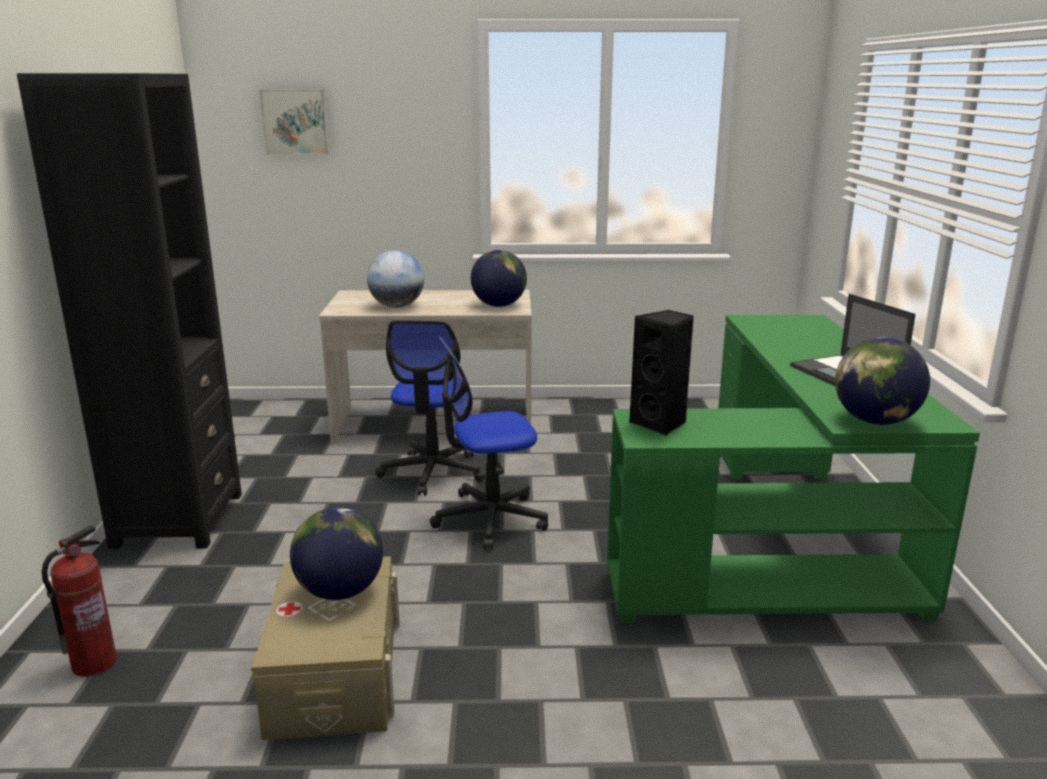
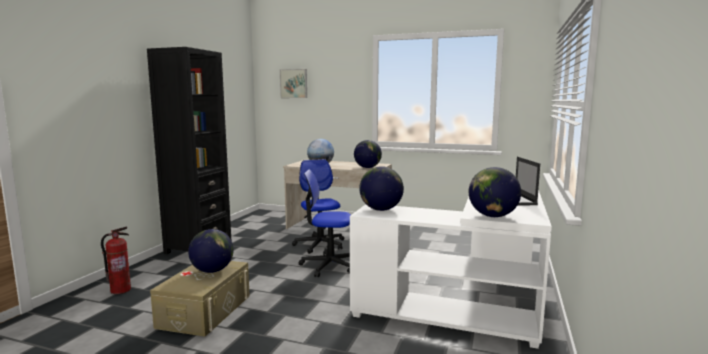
camera: 20 degrees right, 10 degrees down
(432, 472) = (320, 244): office chair -> office chair turned 135 degrees clockwise
(660, 424) = (381, 210): black speaker -> globe
(782, 539) = (476, 296): green desk -> white desk

